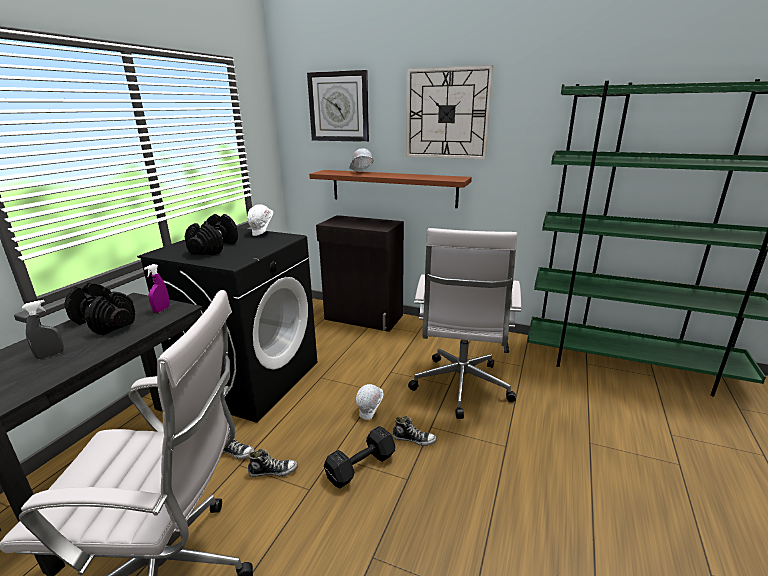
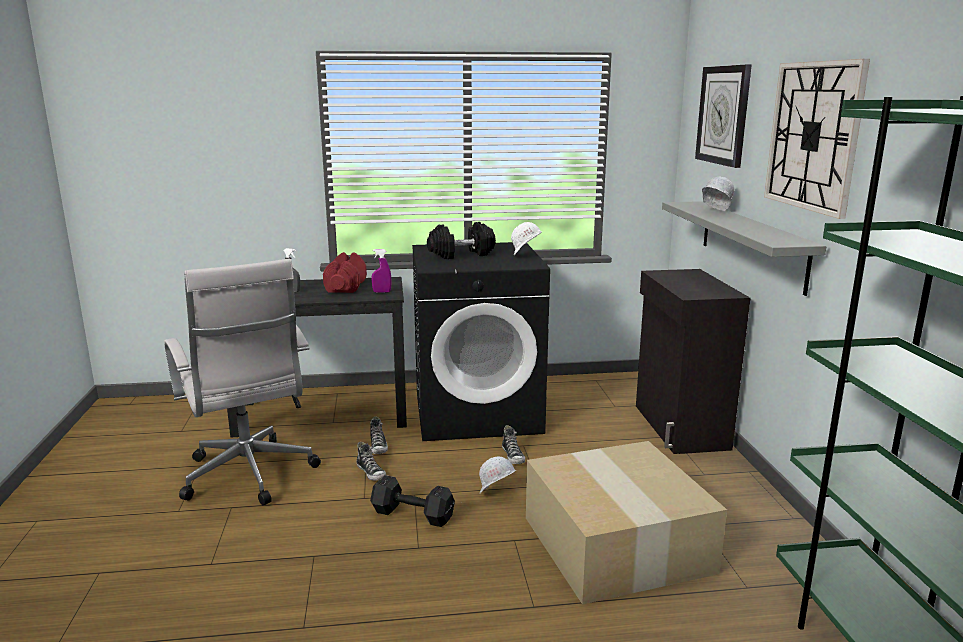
camera: 60 degrees right, 5 degrees down
(105, 322) = (346, 286): black dumbbell -> red dumbbell
(393, 188) = (751, 243): brown shelf -> grey shelf
(414, 439) = (481, 534): shoe -> shoe (513, 456)
(460, 389) = (613, 543): white office chair -> cardboard box

